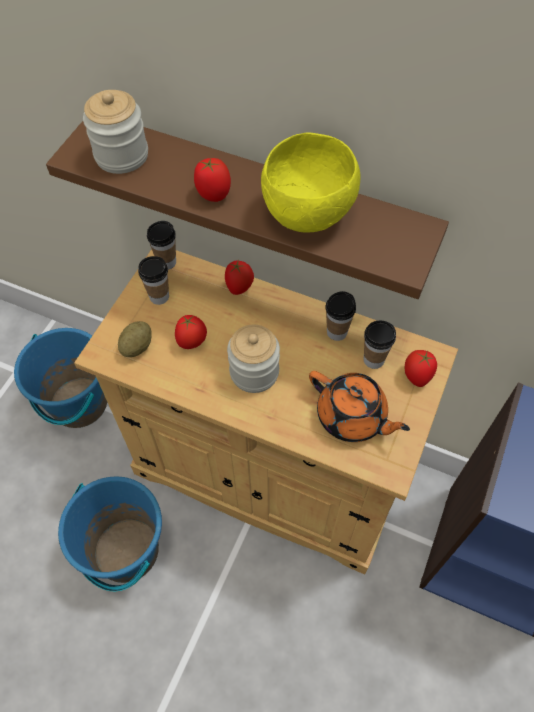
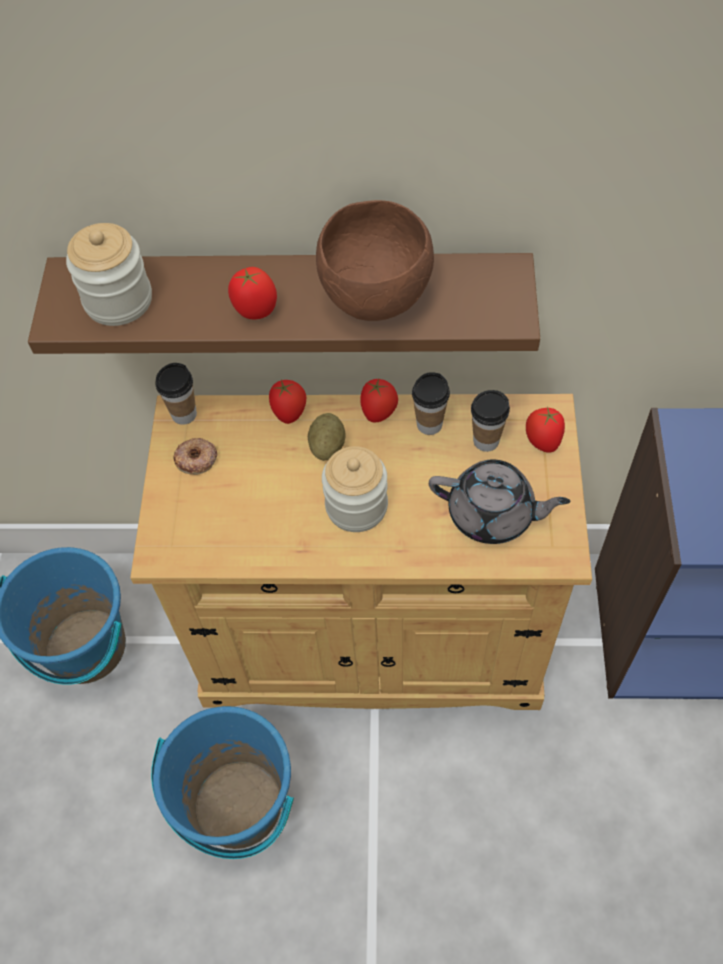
camera: 20 degrees left, 0 degrees up
(137, 347) = (200, 529): potato -> potato (327, 446)
(159, 296) = (196, 459): cup -> donut
(192, 342) = (265, 499): tomato -> tomato (379, 413)
(309, 214) = (376, 296): yellow bowl -> brown bowl
(352, 417) = (492, 514): orange teapot -> grey teapot

